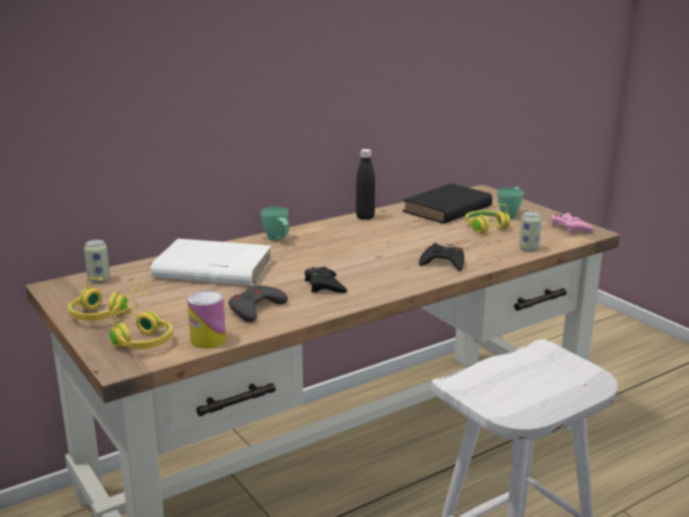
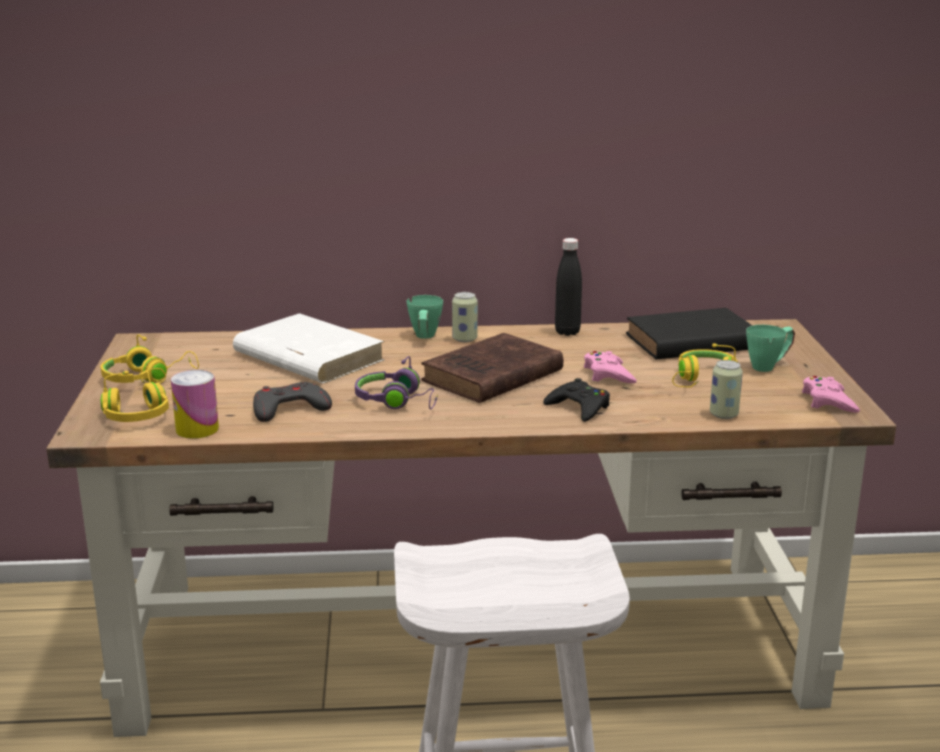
camera: 30 degrees right, 0 degrees up
(99, 280) = (185, 343): can -> can (464, 339)
(324, 286) = (398, 401): black game controller -> purple headphones
(360, 256) = (490, 377): none -> brown book
(429, 239) = (608, 374): none -> pink game controller

